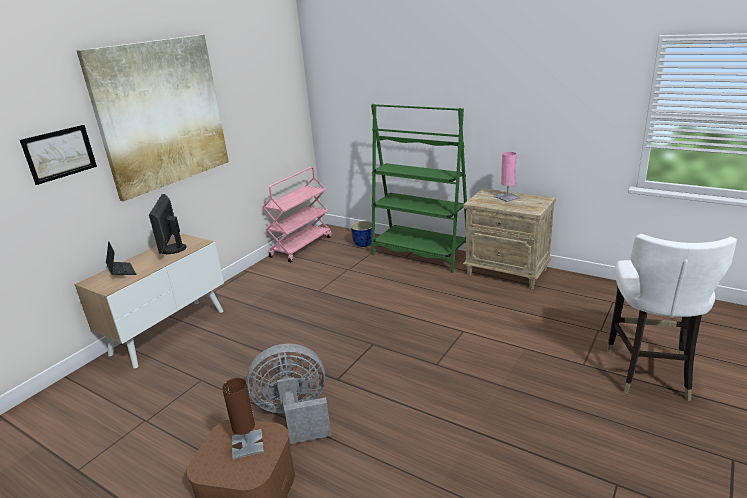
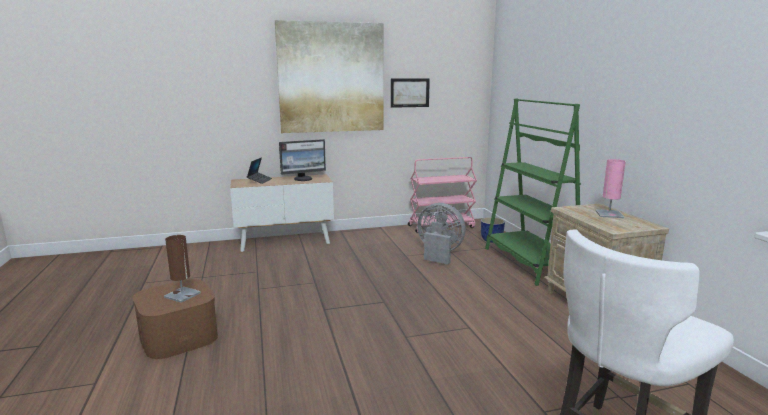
camera: 40 degrees right, 10 degrees down
(60, 153) = (245, 87): picture -> picture (410, 92)
(172, 249) = (303, 179): monitor -> monitor turned 150 degrees counterclockwise
(295, 415) = (266, 314): grey fan -> grey fan (439, 253)

